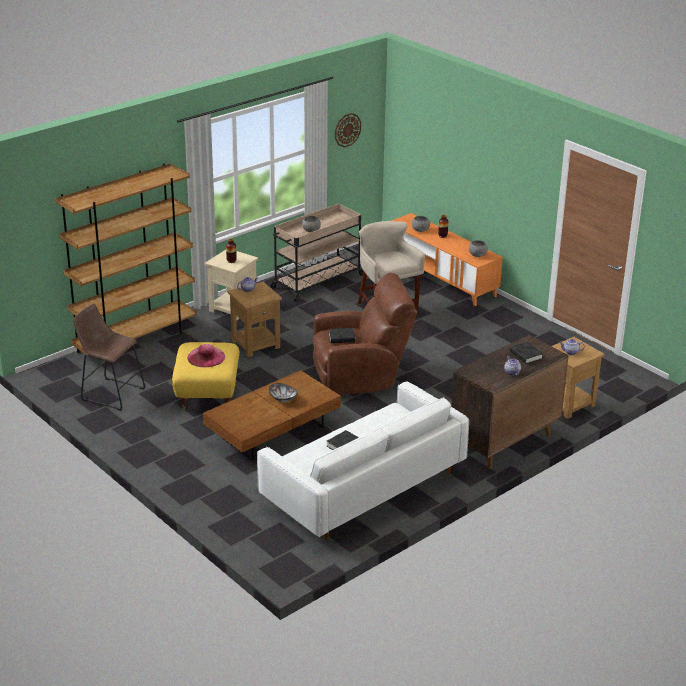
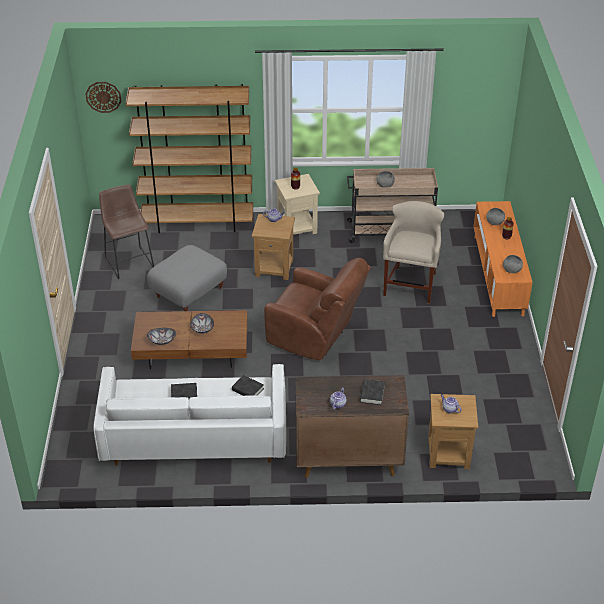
camera: 40 degrees right, 10 degrees up
(206, 357) = (185, 265): pink hat -> none
(207, 393) = (189, 294): yellow ottoman -> grey ottoman
(260, 422) = (162, 341): none -> bowl
(341, 338) = (300, 297): black book -> black book (247, 390)
(347, 130) = (465, 102): wall clock -> wall clock (103, 97)

